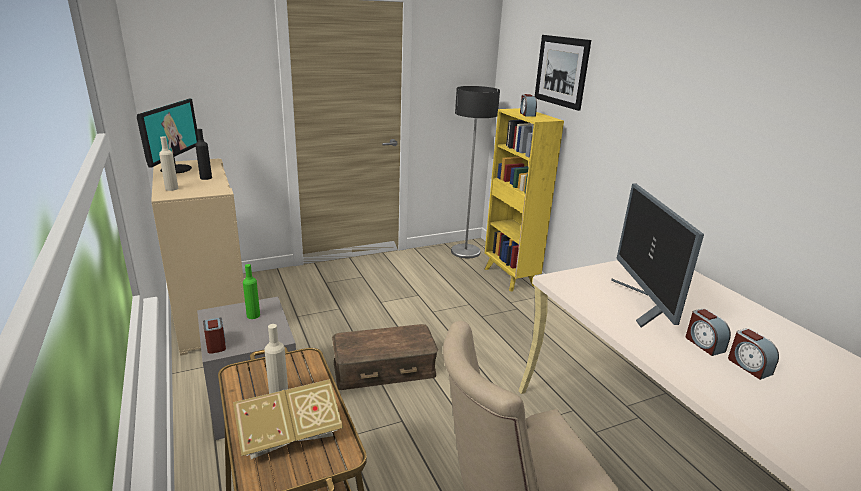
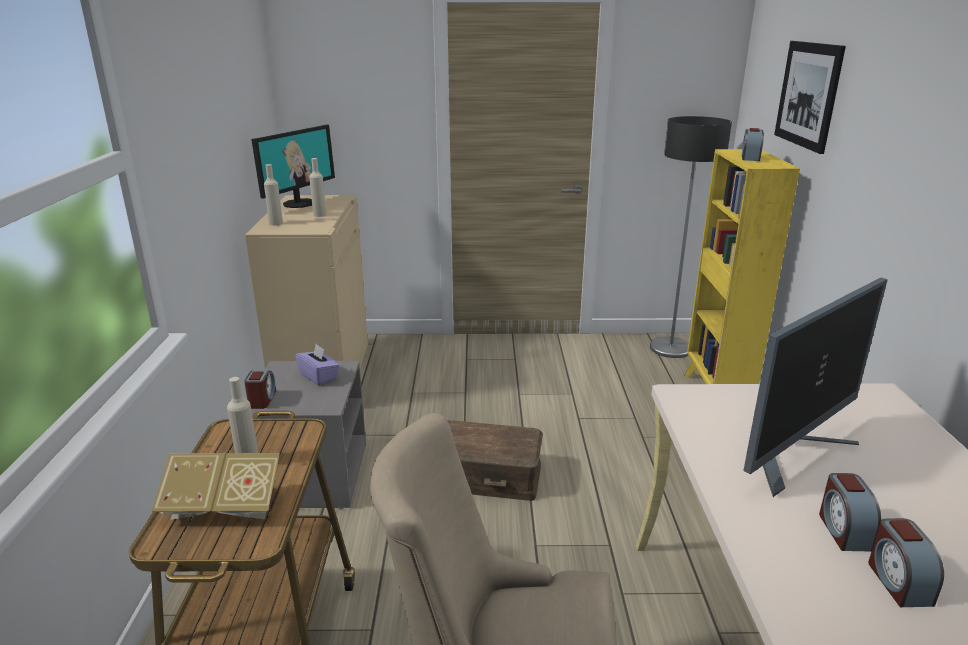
camera: 25 degrees right, 0 degrees up
(206, 178) = (319, 215): black bottle -> beige bottle
(253, 315) = (319, 376): green bottle -> purple tissue box
(644, 304) = (791, 453): monitor -> monitor turned 150 degrees counterclockwise

